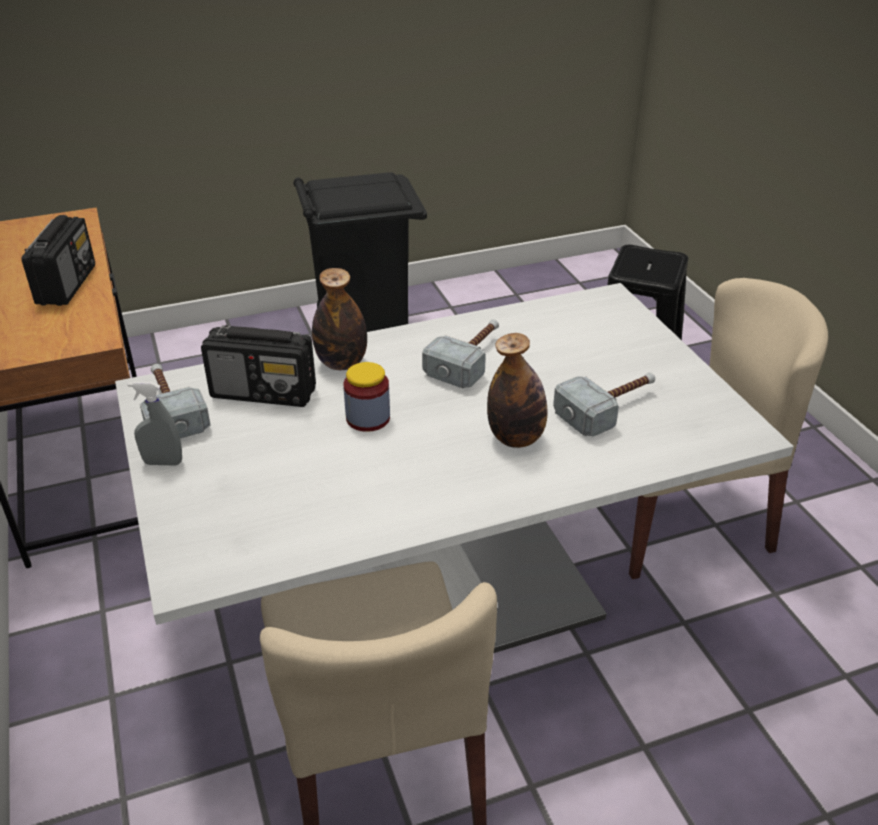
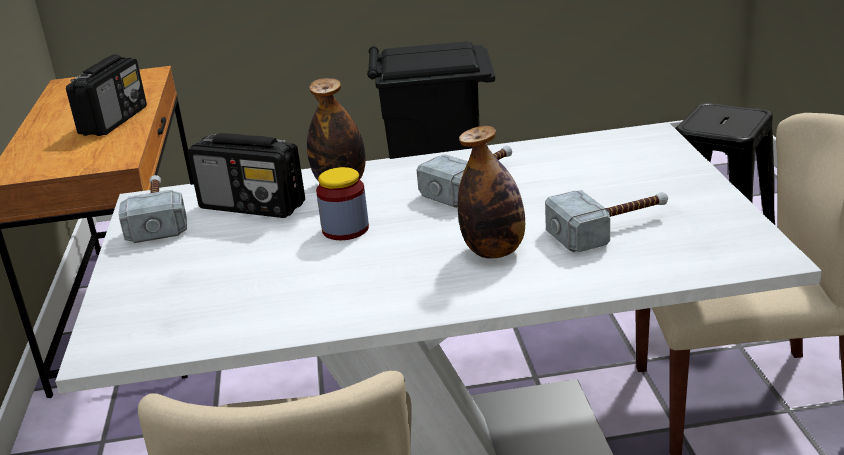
camera: 15 degrees right, 10 degrees down
(163, 462) = (129, 258): grey spray bottle -> none

